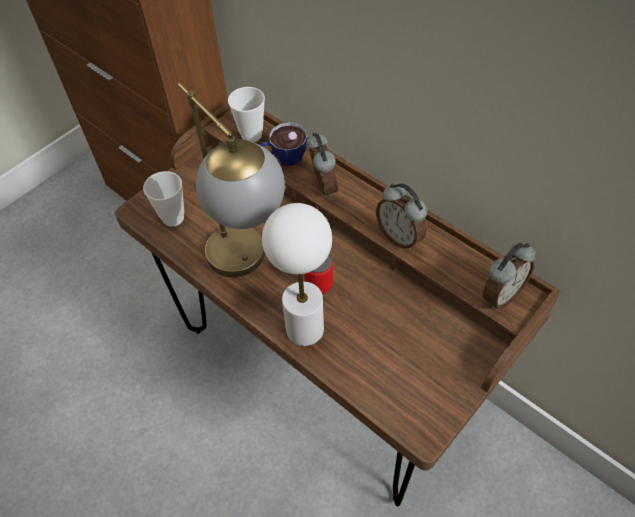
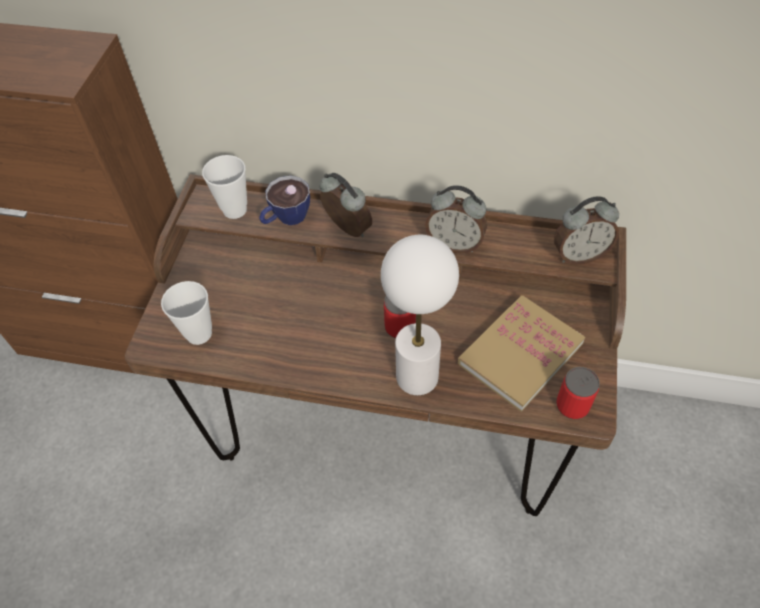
camera: 30 degrees left, 0 degrees up
(249, 267) = (318, 345): table lamp -> none
(400, 353) = (520, 354): none -> book
(413, 418) = (572, 405): none -> can
(500, 295) = (579, 255): alarm clock -> alarm clock turned 60 degrees clockwise

